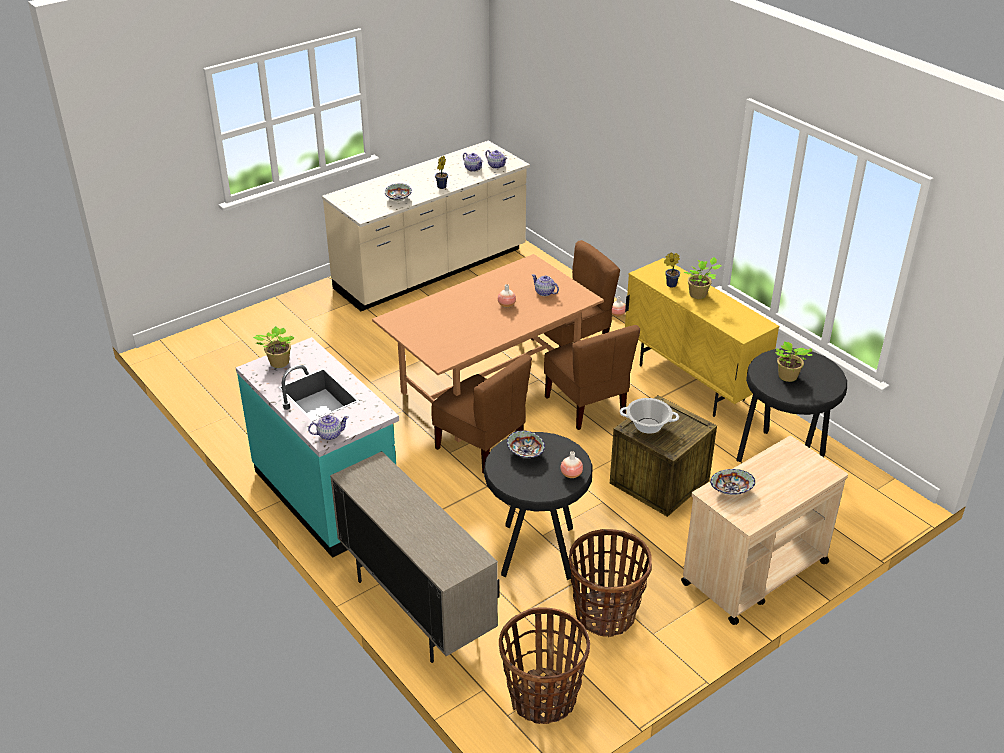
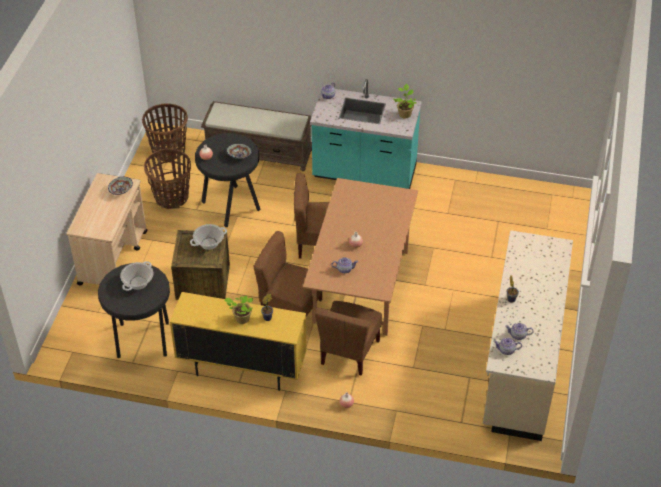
camera: 140 degrees right, 10 degrees up
(399, 199) = (520, 268): bowl -> none
(416, 608) = (259, 152): beige cabinet -> brown bench
(787, 377) = (138, 283): potted plant -> cooking pot

